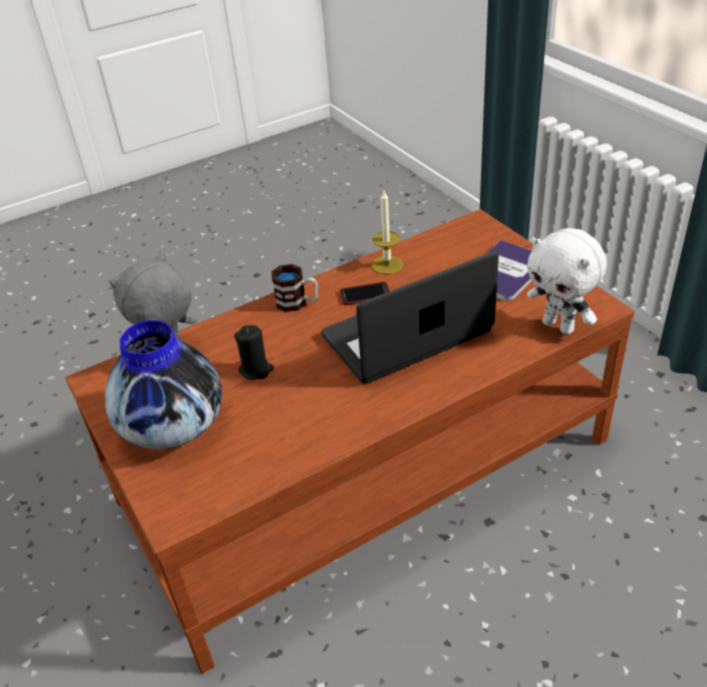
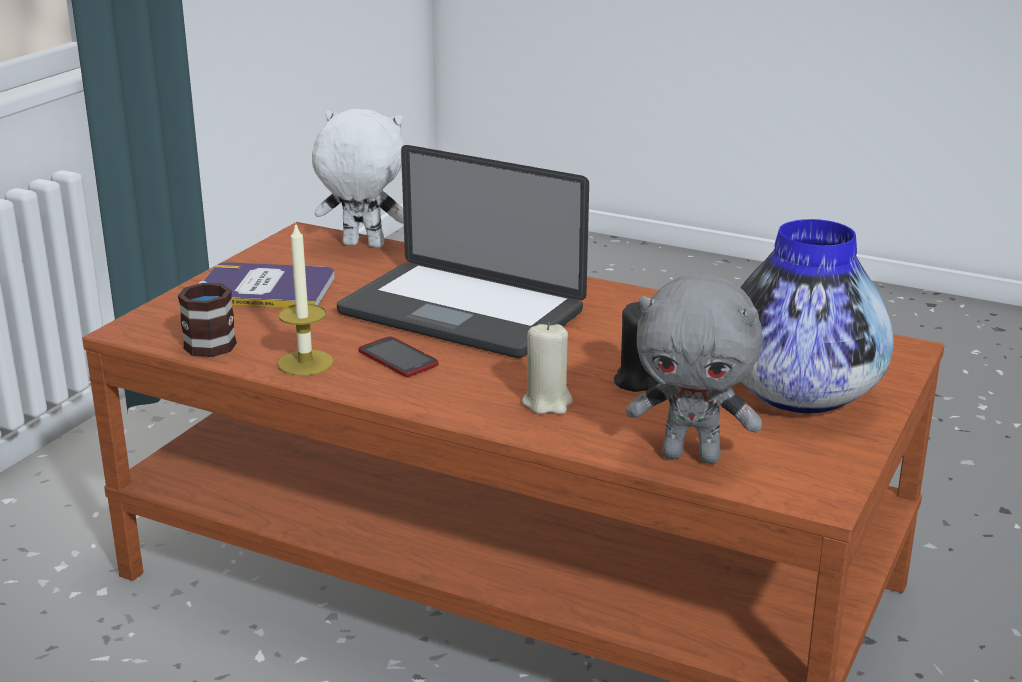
camera: 125 degrees left, 15 degrees down
(267, 328) = (547, 402): none -> beige candle
(297, 303) = (465, 399): mug -> mug (209, 341)
(559, 326) = (362, 245): white plush toy -> white plush toy turned 90 degrees counterclockwise

